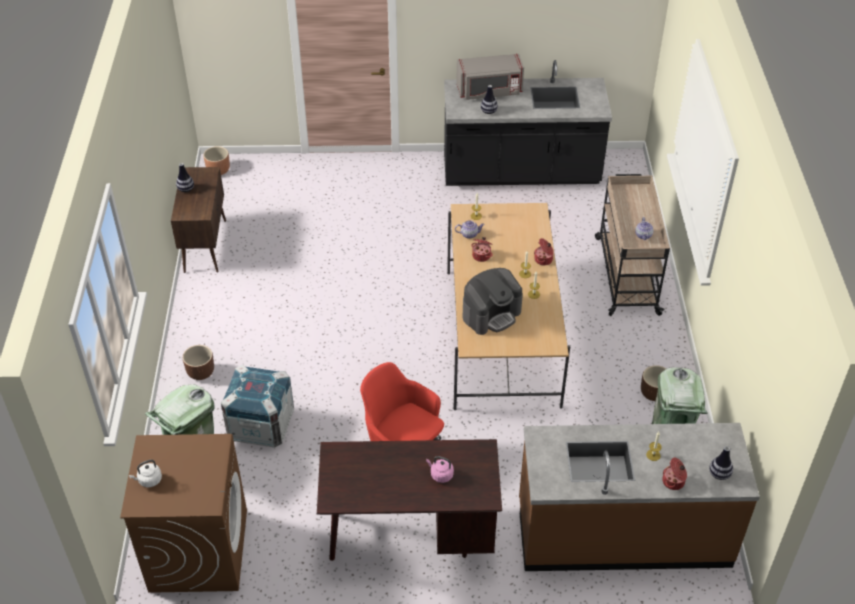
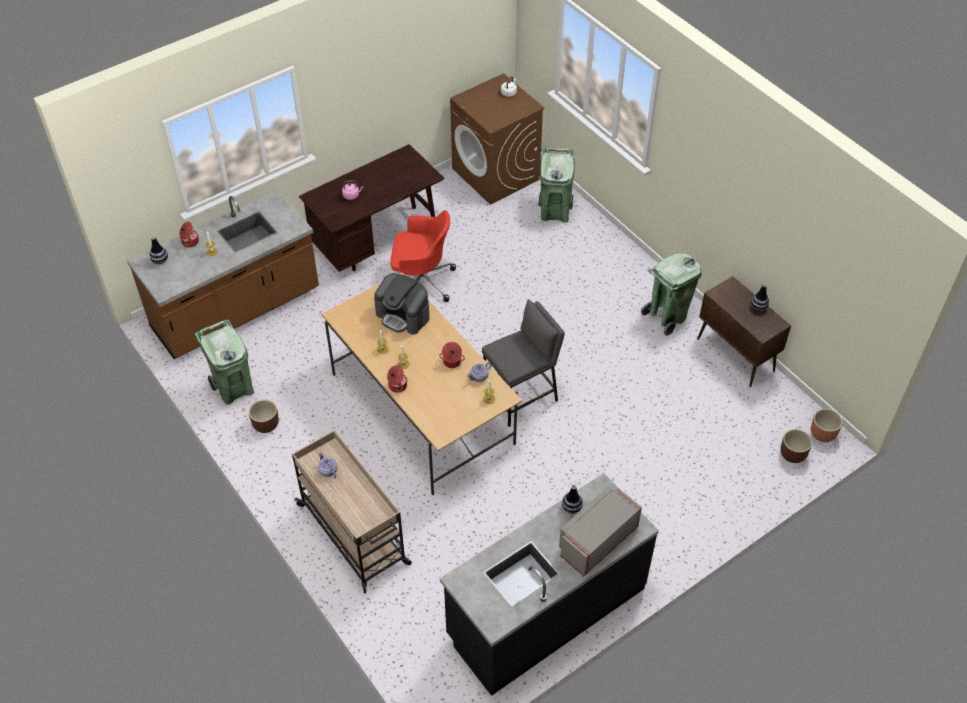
camera: 145 degrees right, 5 degrees up
(201, 372) = (615, 263): brown planter -> brown planter (793, 455)
(218, 301) = (666, 317): none -> green trash can
(261, 425) = (535, 252): crate -> none
(409, 303) = (521, 397): none -> grey stool
(491, 314) = (403, 315): coffee machine -> coffee machine turned 75 degrees counterclockwise

